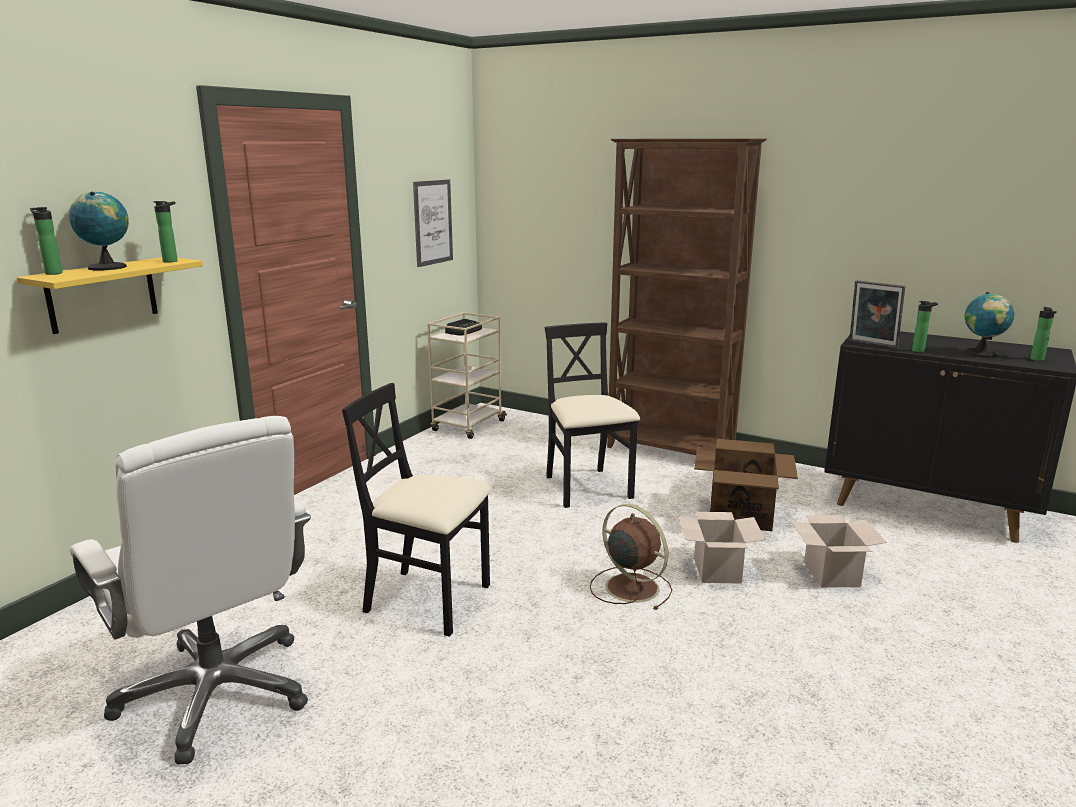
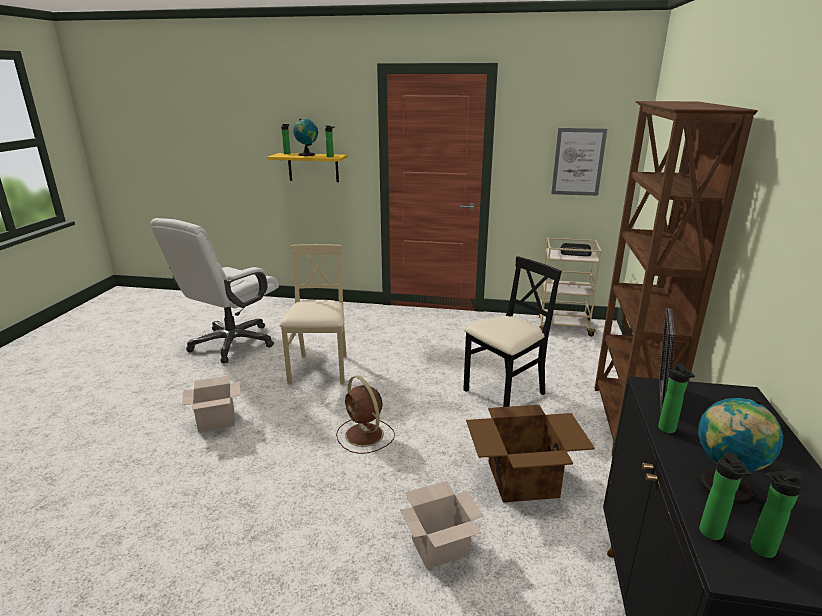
camera: 70 degrees right, 5 degrees up
(428, 600) = (320, 370): black chair -> beige chair
(630, 587) = (365, 435): brown fan -> brown fan turned 120 degrees clockwise
(715, 569) = (410, 473): cardboard box -> cardboard box (217, 420)
(1030, 364) = (712, 535): none -> bottle

